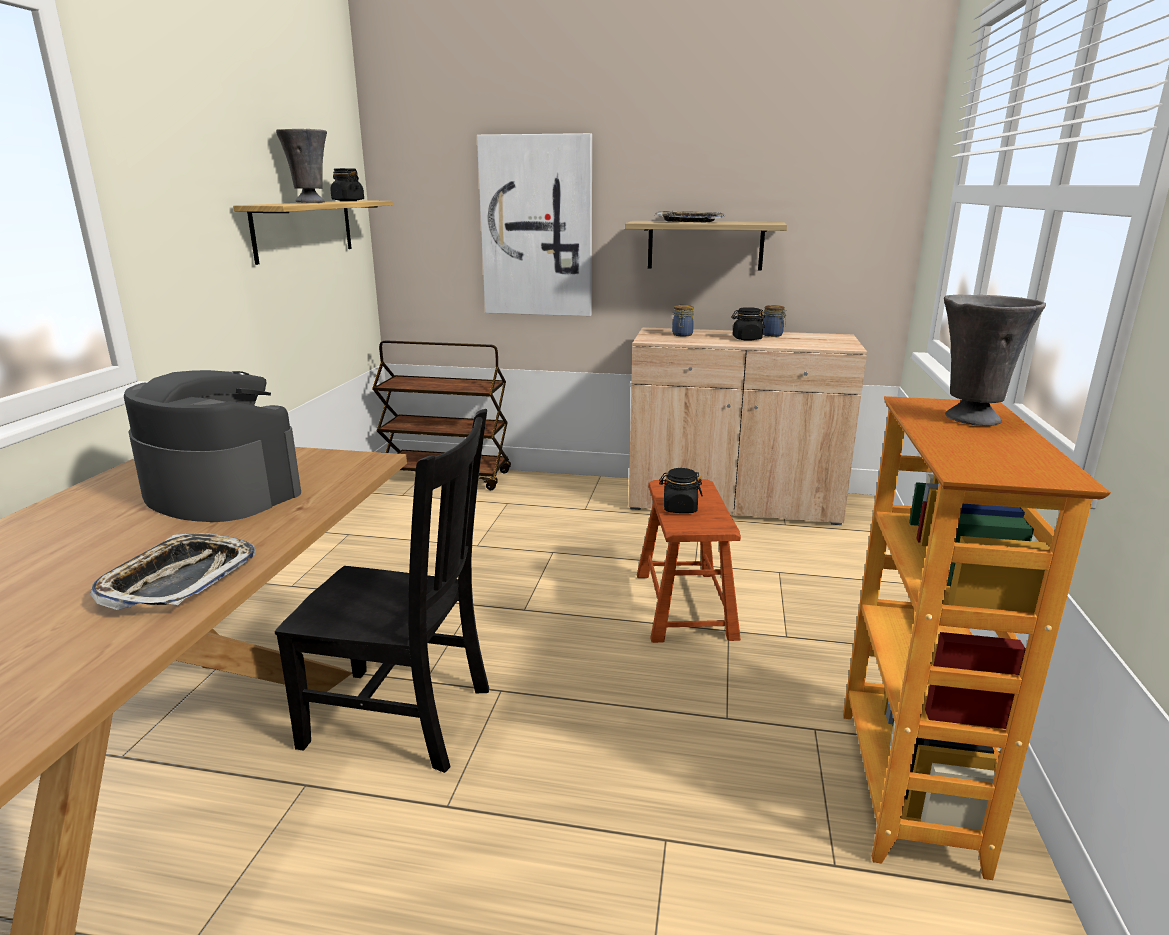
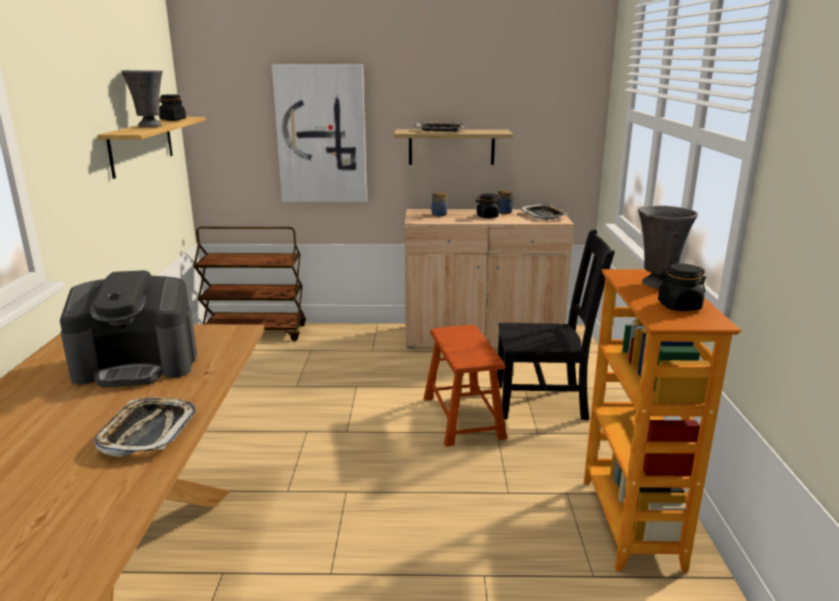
camera: 10 degrees left, 0 degrees up
(221, 492) = (138, 365): coffee machine -> coffee machine turned 150 degrees clockwise
(404, 718) = (280, 518): black chair -> black chair (544, 402)
(679, 508) = (458, 348): black jar -> black jar (679, 306)
(826, 340) = (543, 215): none -> tray

